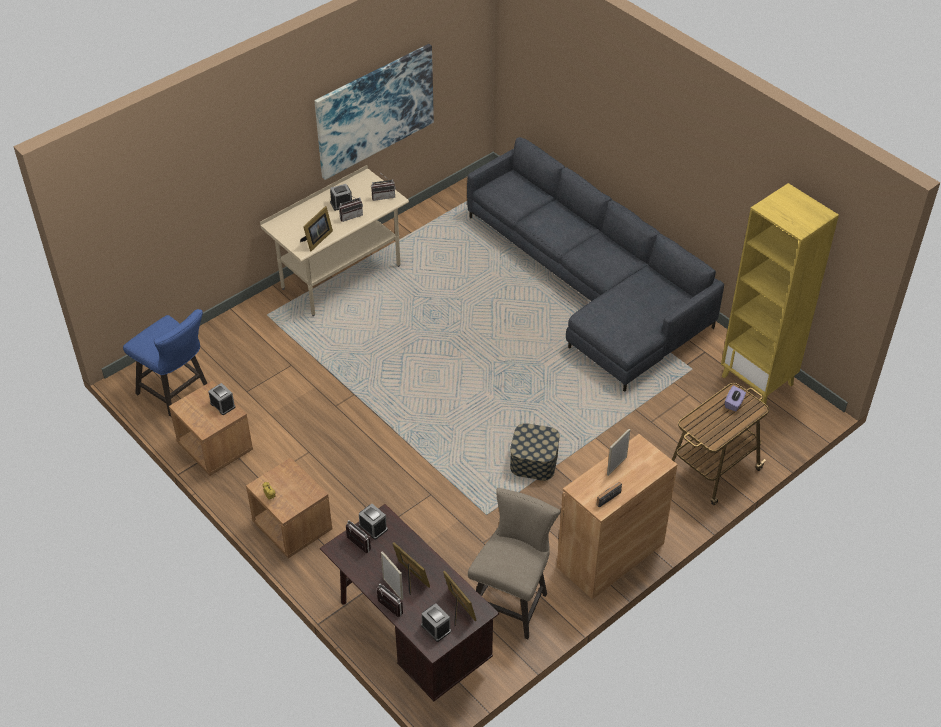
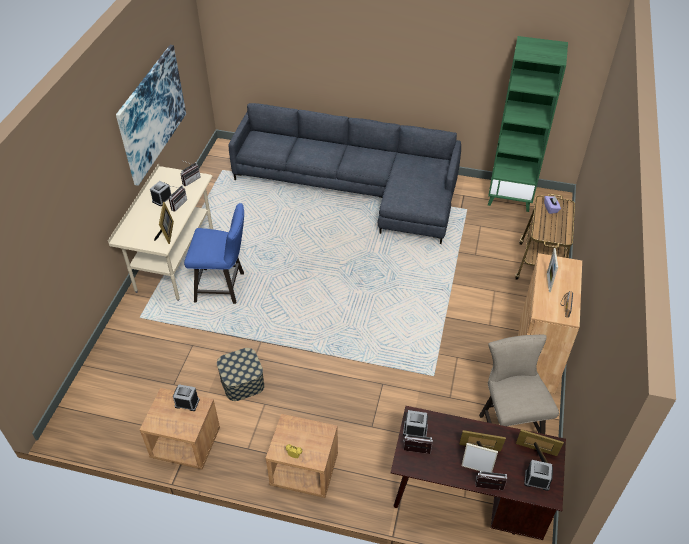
camera: 35 degrees left, 0 degrees up
(177, 393) = (114, 417): blue stool -> blue stool (224, 287)
(534, 461) = (429, 320): storage box -> storage box (242, 382)
(758, 380) = (510, 197): yellow bookcase -> green bookcase

